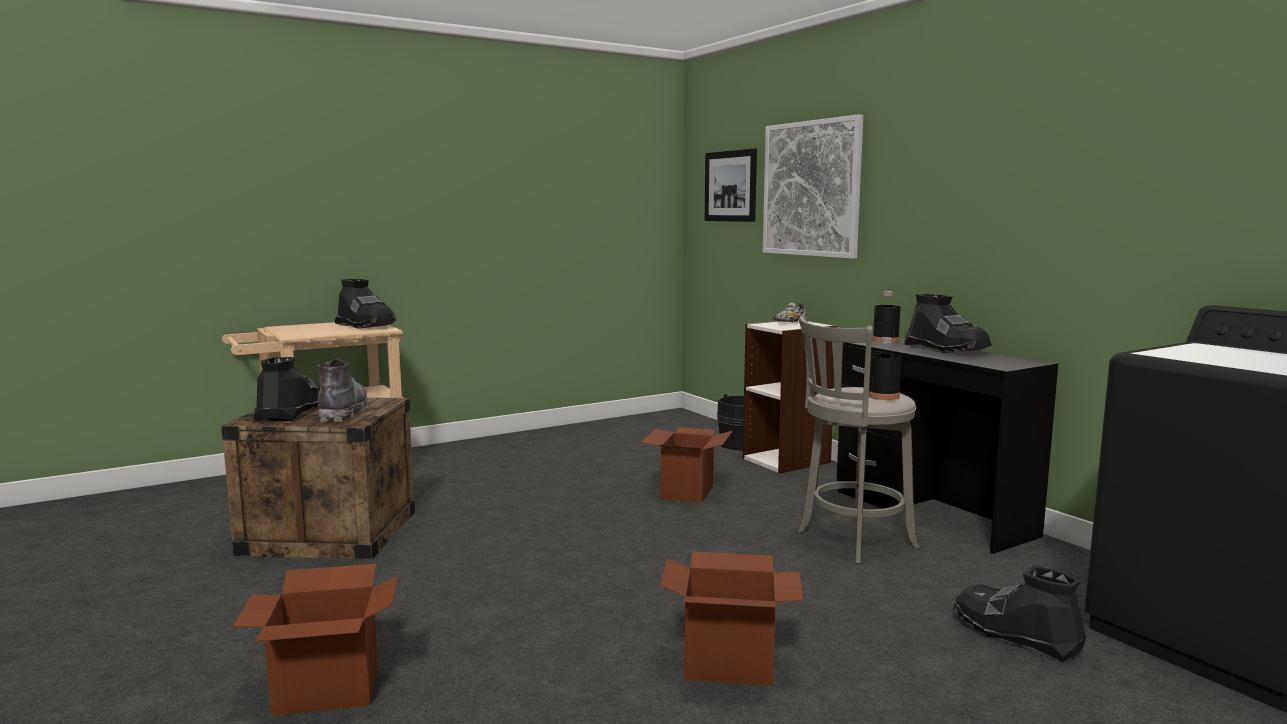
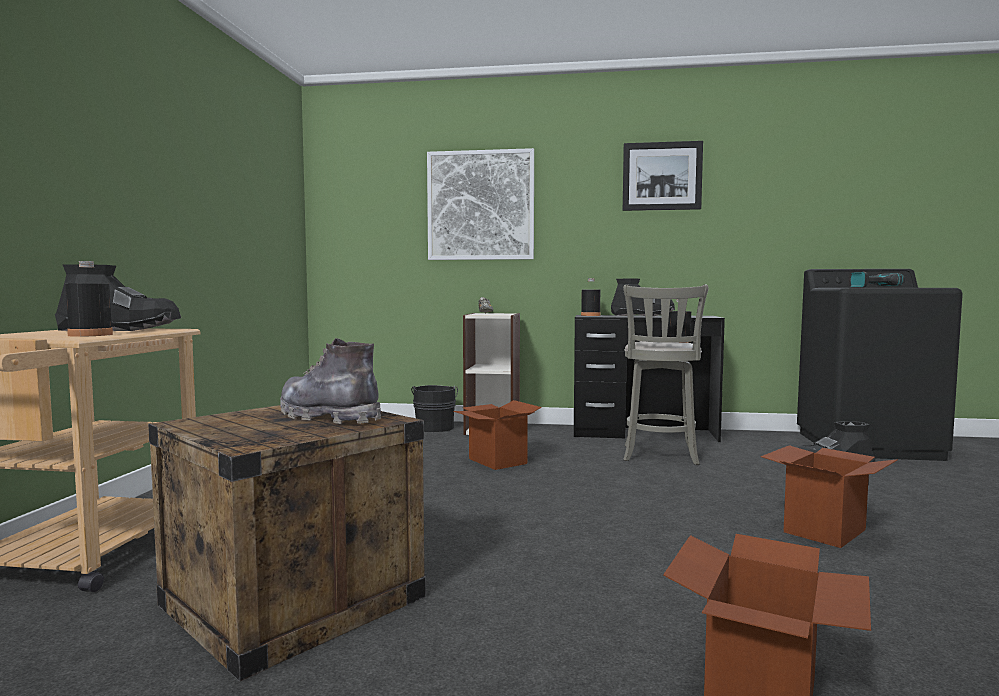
camera: 50 degrees left, 5 degrees down
(290, 411) = (251, 429): black boot -> none
(317, 332) = (90, 335): none -> black bottle
(730, 186) = (377, 203): picture -> picture (662, 176)
(1225, 356) = (871, 287): none -> power drill

